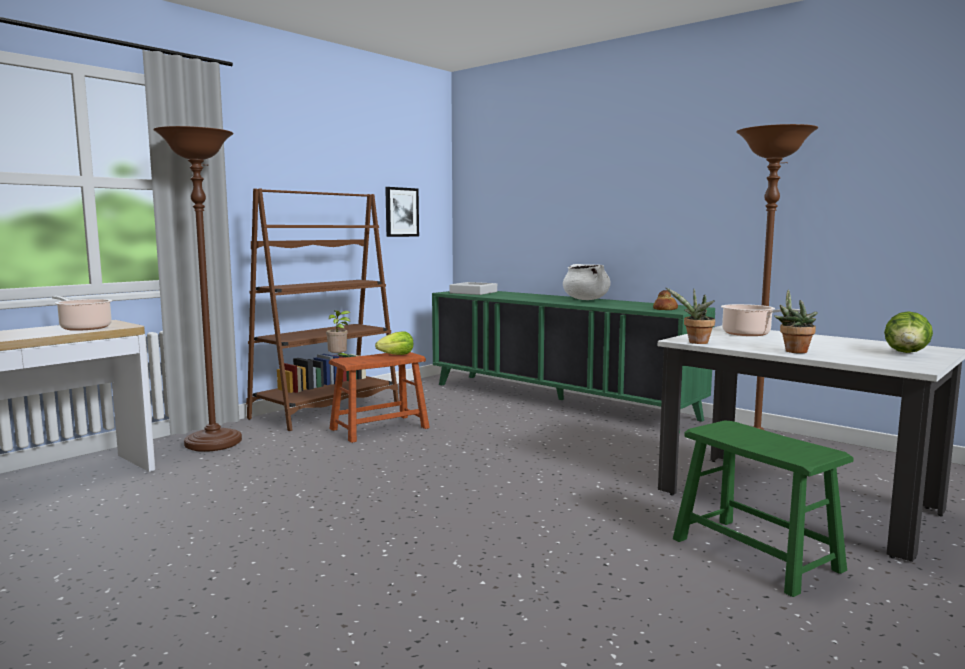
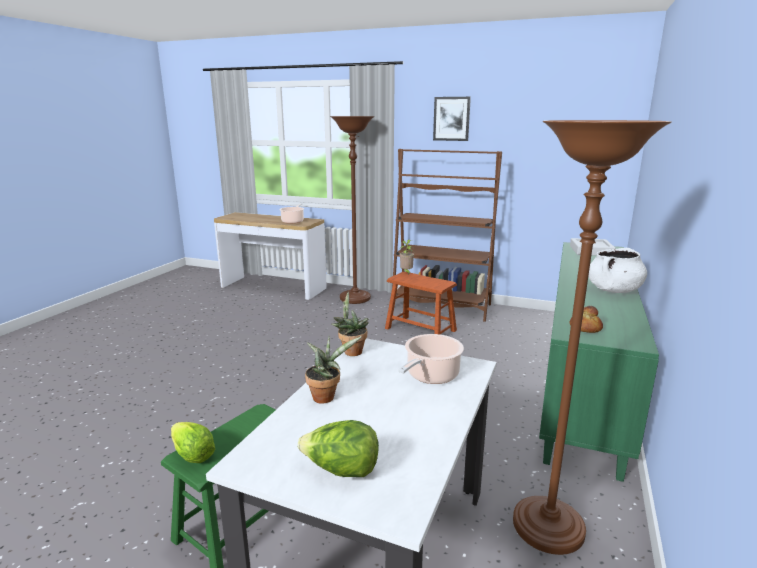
camera: 70 degrees right, 10 degrees up
(397, 355) = (434, 283): lettuce -> lettuce (193, 455)
(401, 212) = (563, 164): picture -> picture (451, 119)

